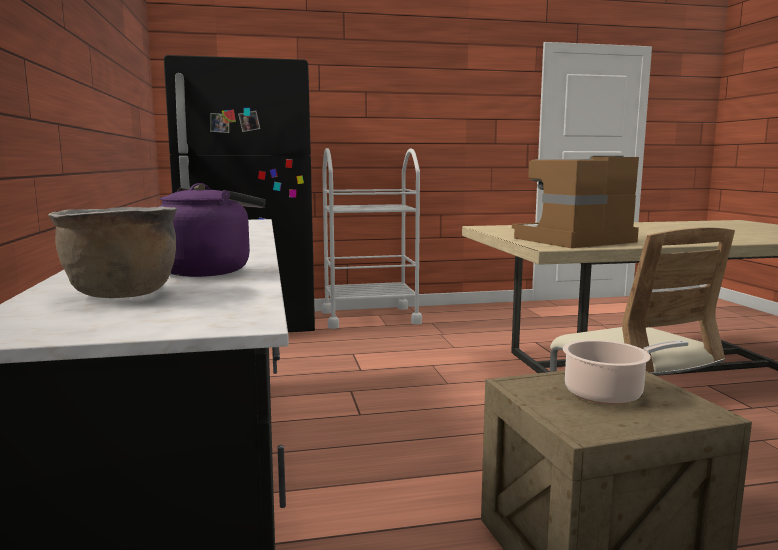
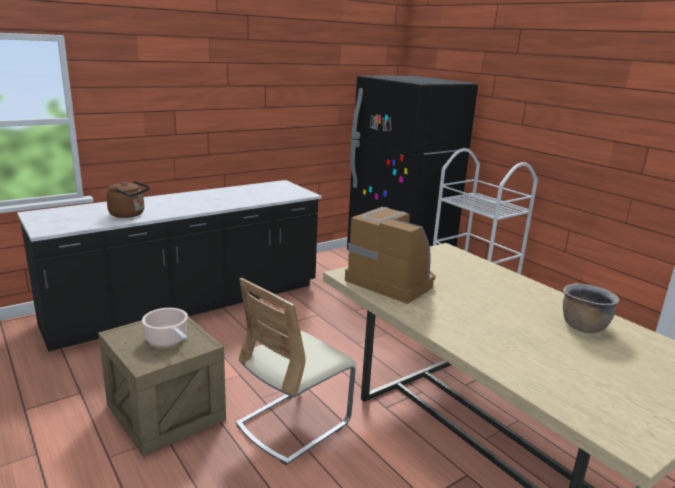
camera: 65 degrees right, 10 degrees up
(121, 294) = (84, 213): brown cooking pot -> brown cooking pot (583, 326)
(210, 270) = (129, 214): purple kettle -> brown kettle

